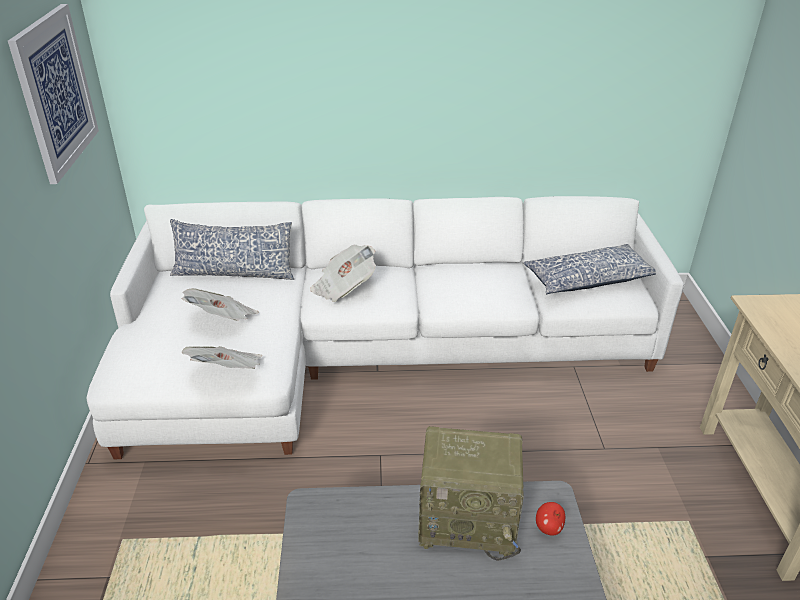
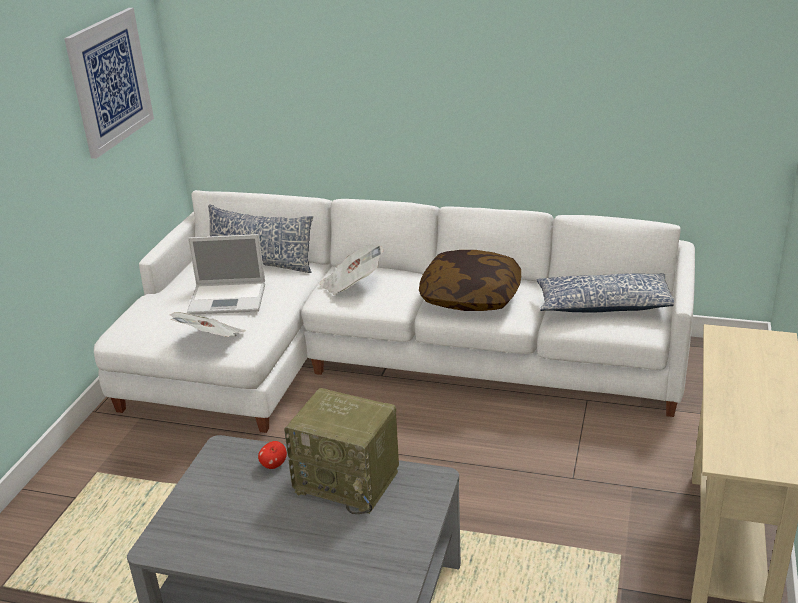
camera: 20 degrees right, 5 degrees down
(223, 319) = (229, 298): newspaper -> laptop
(465, 286) = (470, 296): none -> pillow
(548, 528) = (415, 500): apple -> apple (273, 465)

